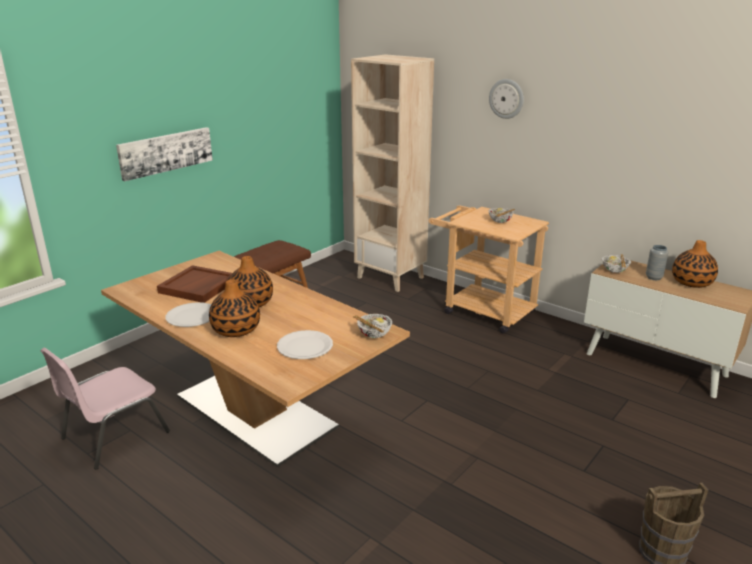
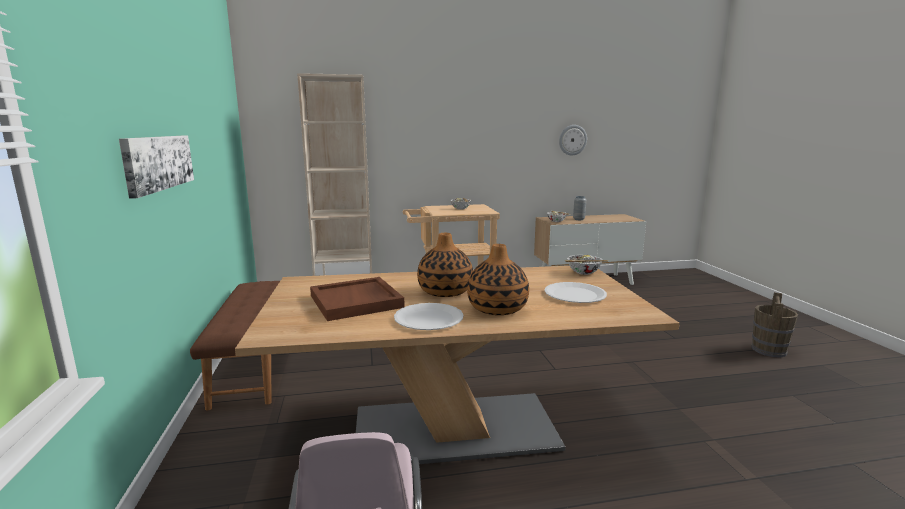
camera: 50 degrees left, 10 degrees down
(506, 98) = (436, 110): wall clock -> wall clock (572, 140)
(691, 282) = (596, 217): vase -> none

